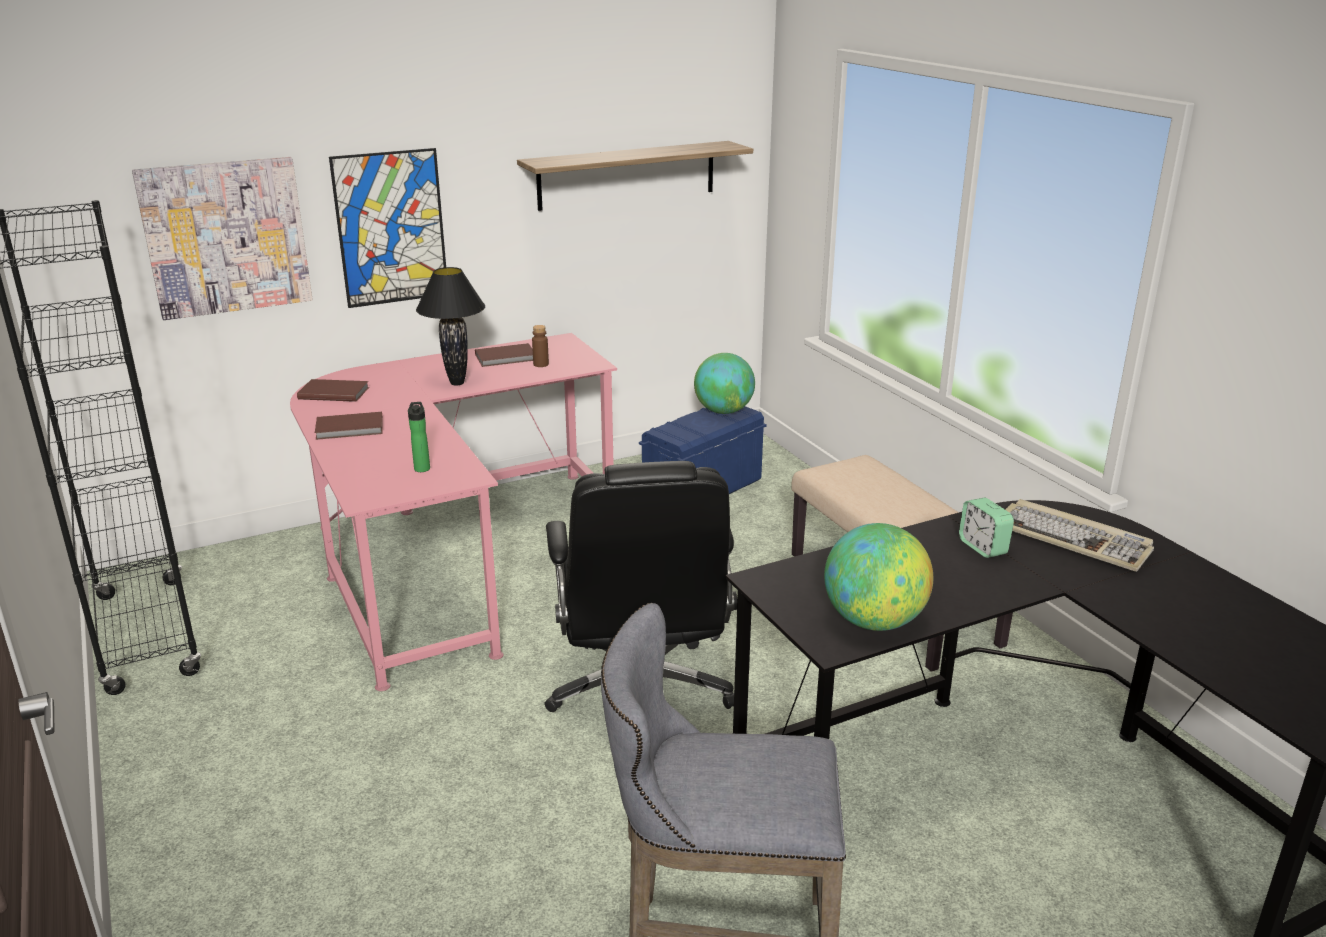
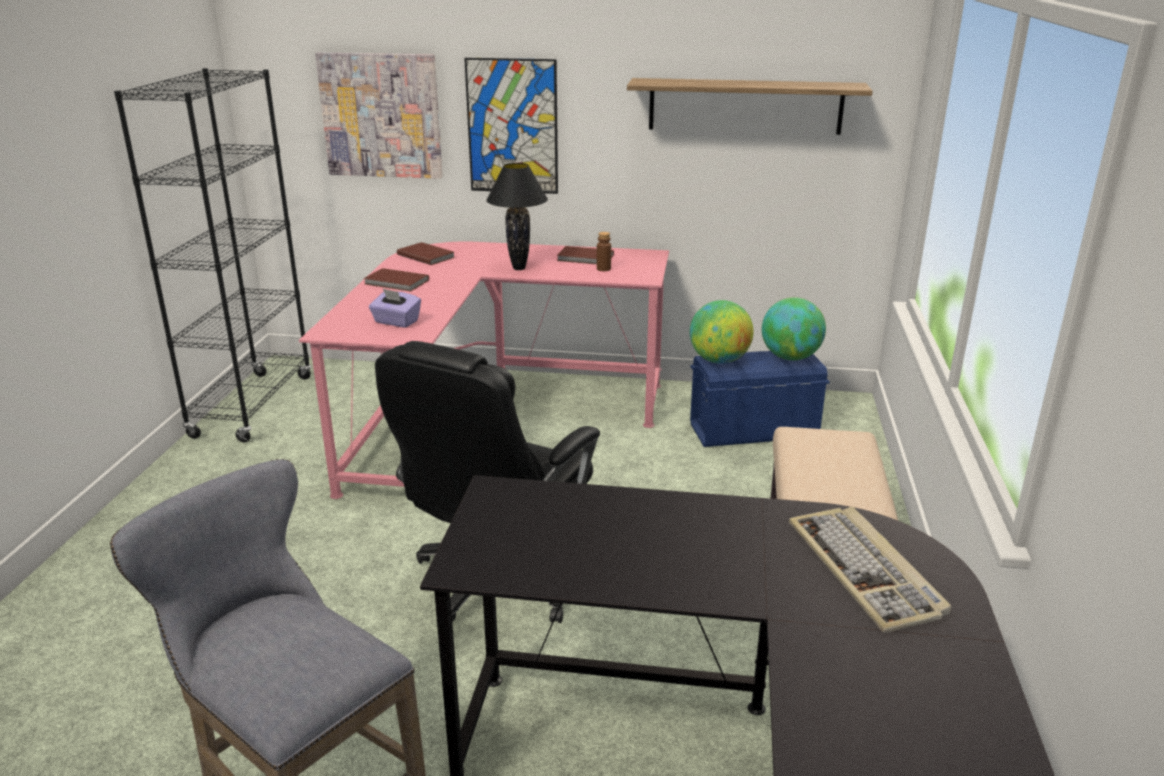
camera: 35 degrees right, 0 degrees up
(422, 468) = (396, 322): bottle -> purple tissue box
(874, 621) = (529, 564): globe -> globe (719, 360)
(983, 547) = (748, 540): alarm clock -> none

